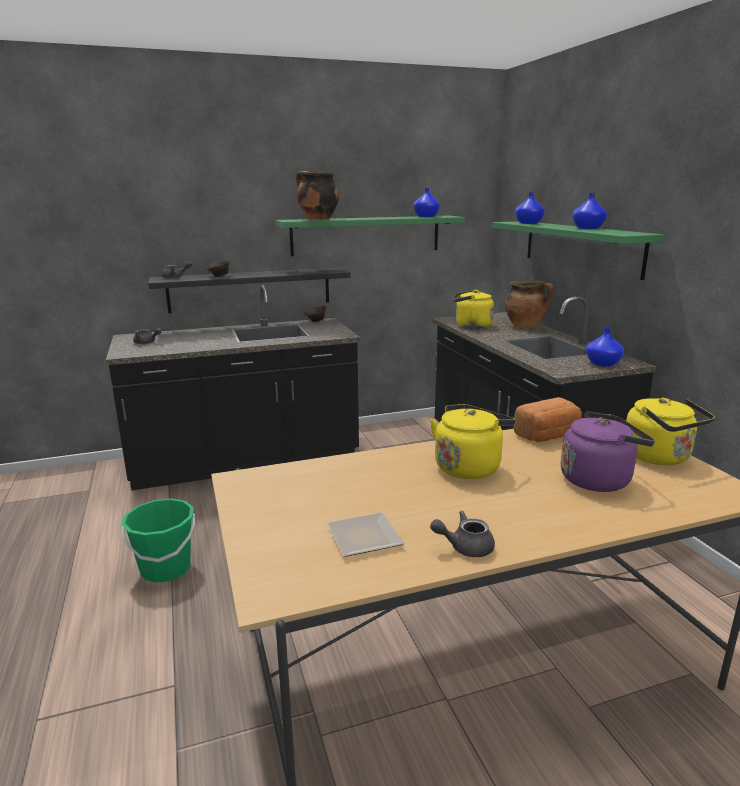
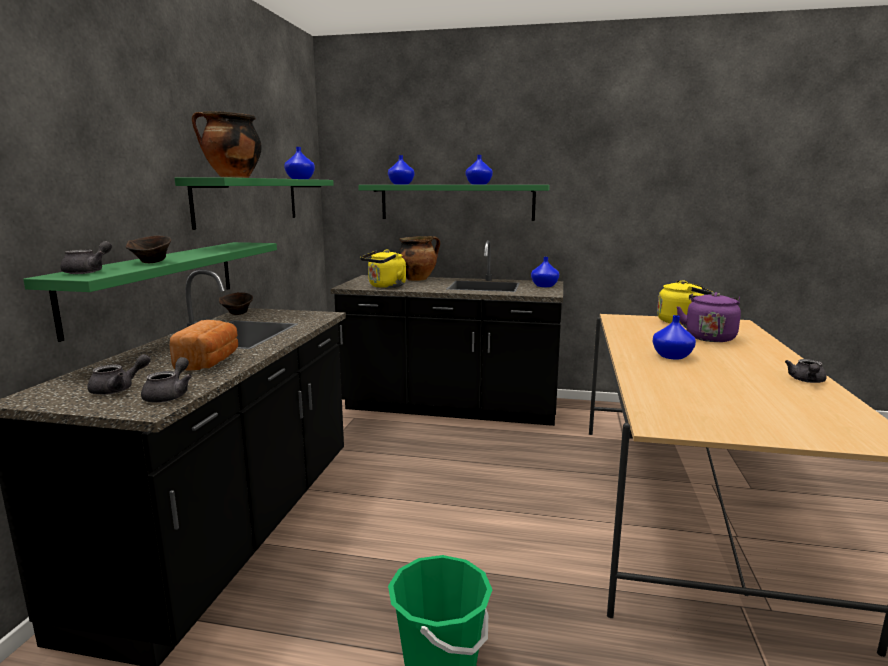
camera: 60 degrees left, 5 degrees down
(143, 351) = (170, 395): none -> grey teapot
(250, 289) = (157, 283): black shelf -> green shelf
(366, 536) = (789, 401): plate -> none
(469, 466) = (672, 356): yellow kettle -> blue vase
(548, 436) = (628, 330): bread -> bread (210, 362)

